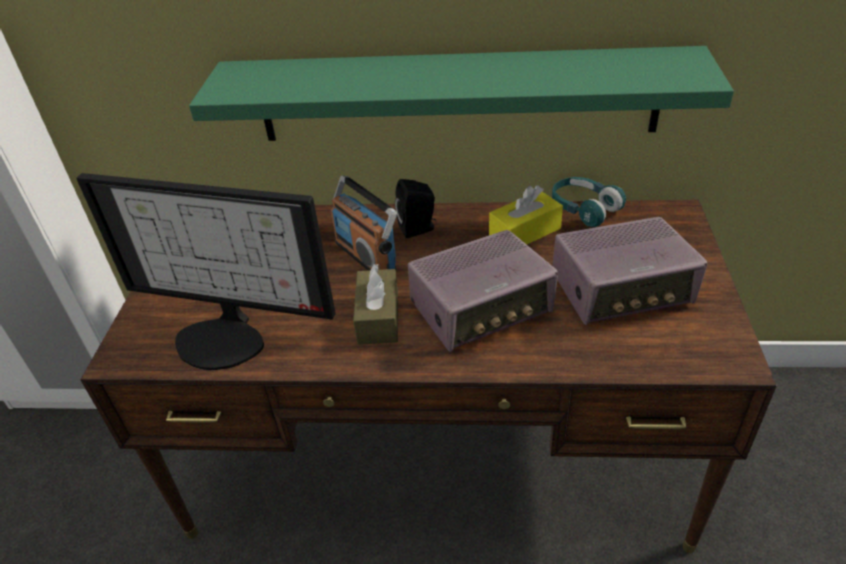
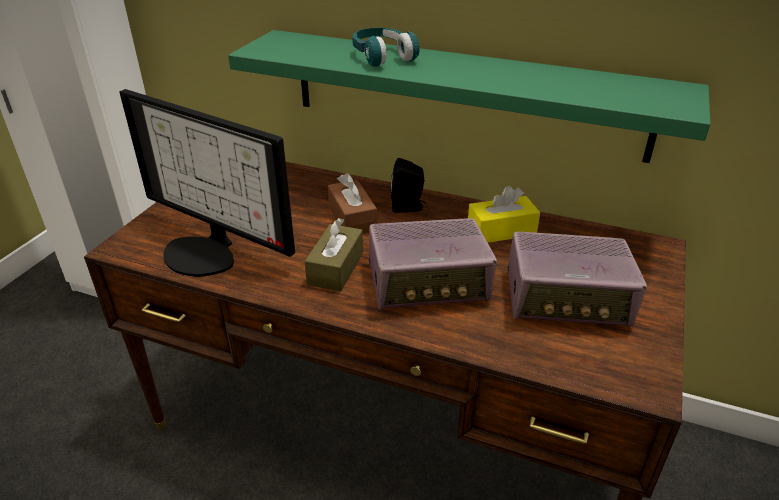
camera: 15 degrees right, 5 degrees down
(366, 256) = (352, 218): radio -> brown tissue box
(584, 209) = (567, 224): turquoise headphones -> turquoise headphones (382, 57)

